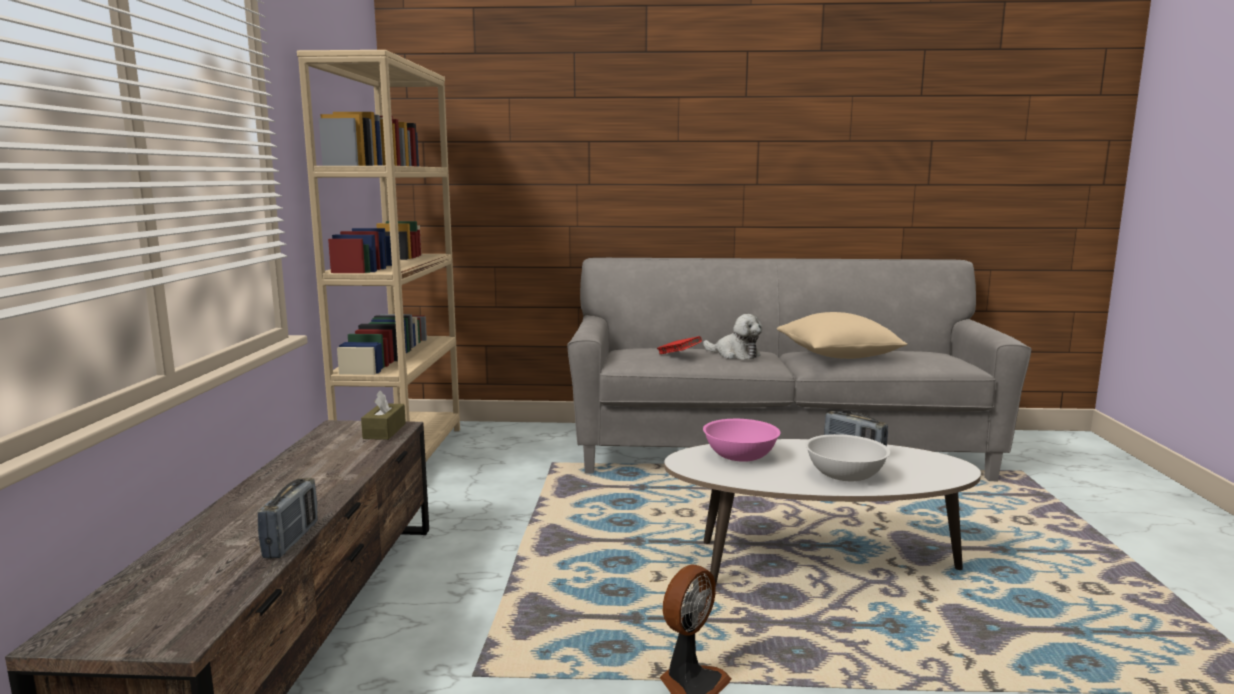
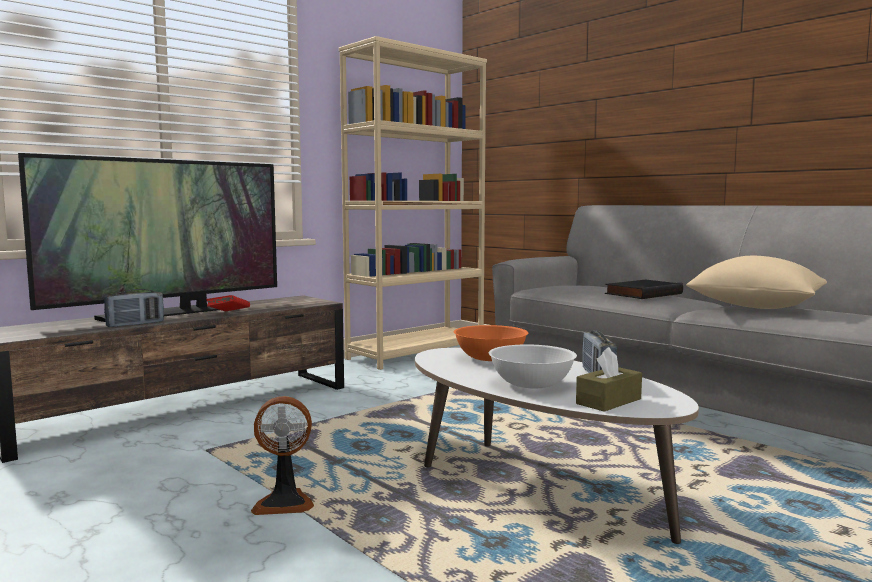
camera: 45 degrees right, 5 degrees down
(257, 505) = (168, 313): none -> television
(384, 431) = (310, 302): brown tissue box -> brown tissue box (608, 401)
(679, 355) = (587, 288): red book -> red book (228, 314)
(734, 354) = (642, 293): plush toy -> black book
(740, 457) = (490, 358): pink bowl -> orange bowl

